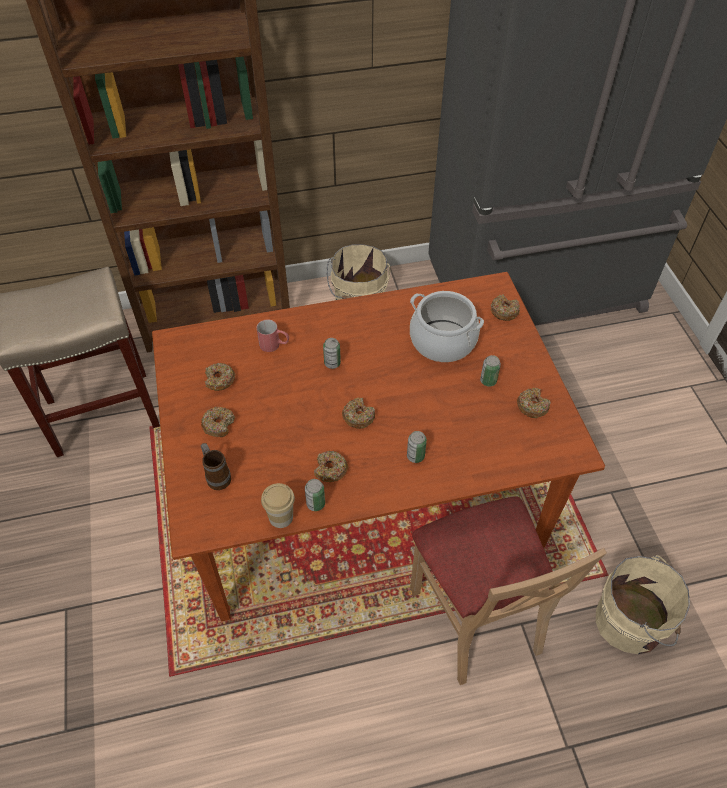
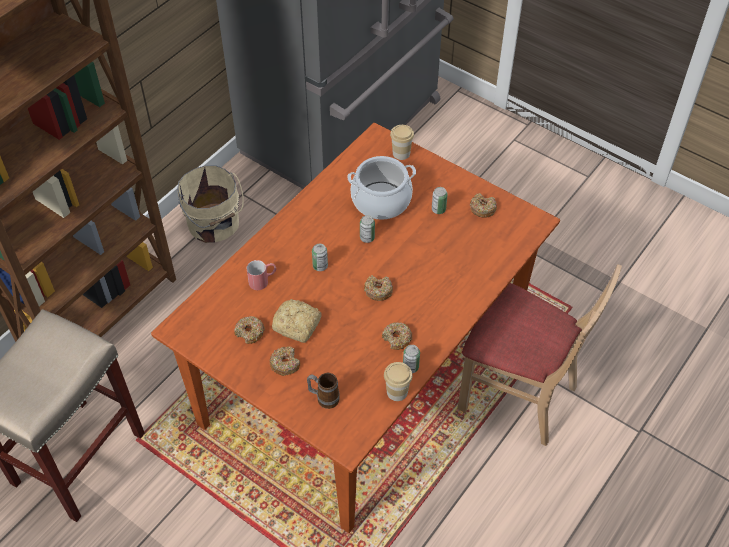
camera: 40 degrees left, 0 degrees up
(261, 401) = (297, 326): none -> bread
(415, 456) = (442, 291): can -> can (367, 238)
(504, 311) = (401, 153): donut -> cup
(632, 622) = (611, 327): beige bucket -> none

